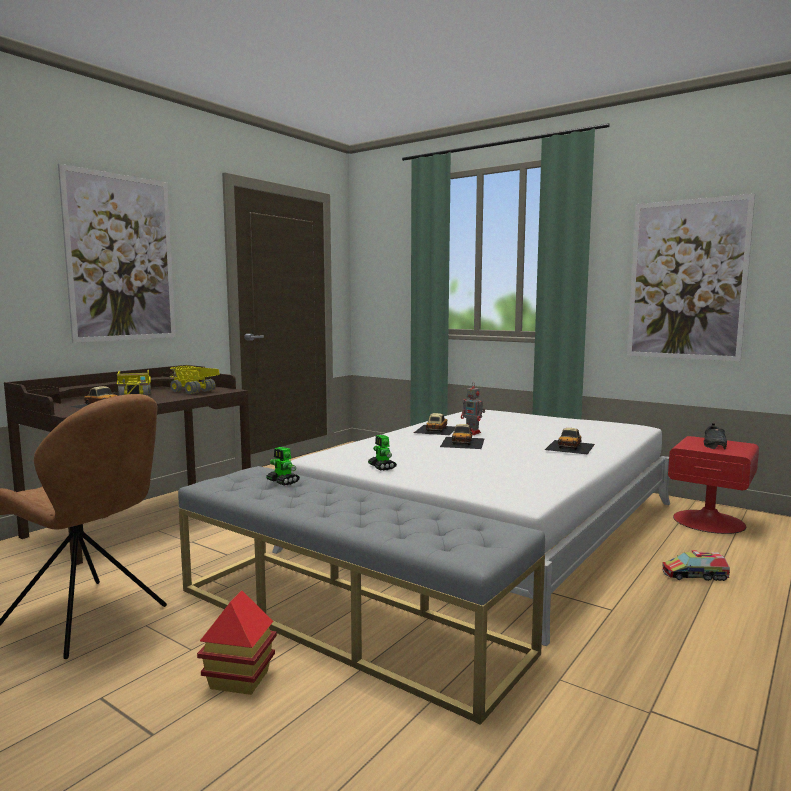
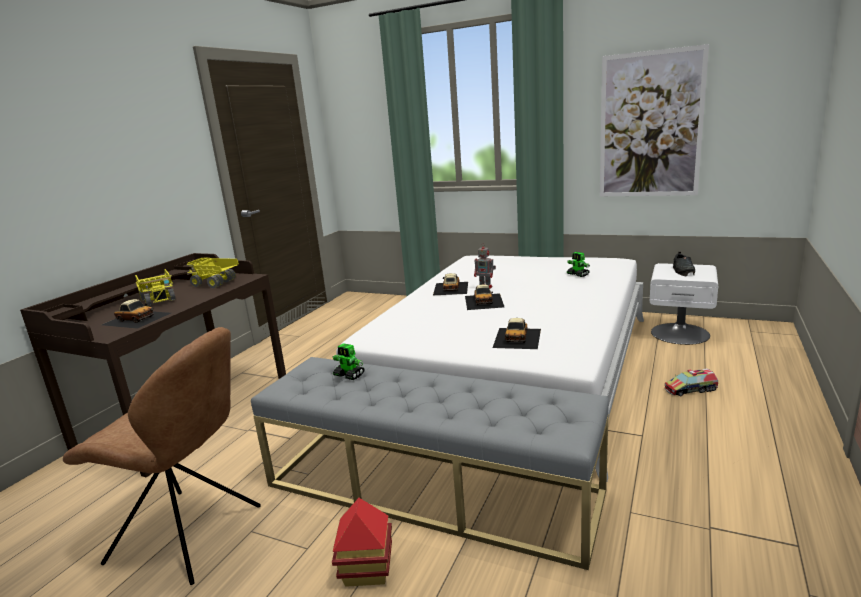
camera: 10 degrees left, 10 degrees up
(121, 258) = (110, 156): picture -> none
(382, 467) = (430, 342): toy robot -> toy robot (578, 275)
(570, 446) = (576, 293): toy car -> toy car (517, 338)
(709, 521) = (680, 333): red nightstand -> white nightstand

